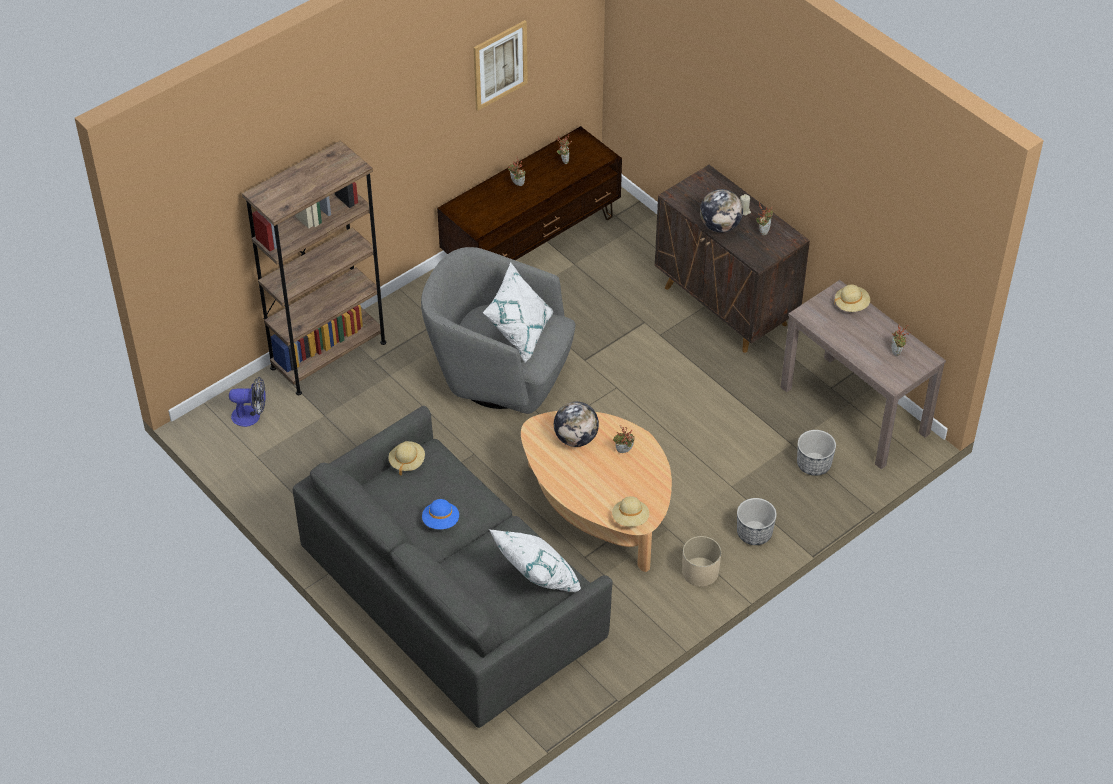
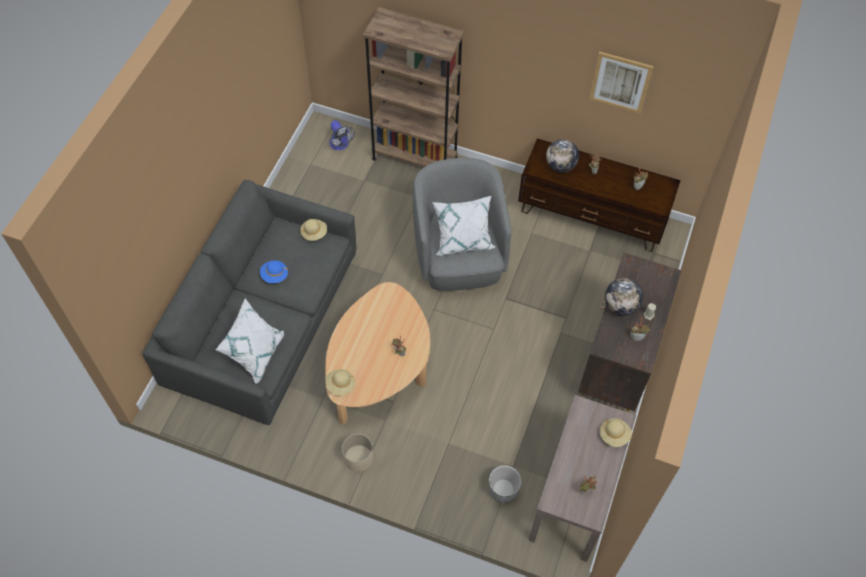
camera: 60 degrees right, 10 degrees up
(576, 438) = (393, 319): globe -> globe (560, 166)
(754, 533) = (413, 478): planter -> none

